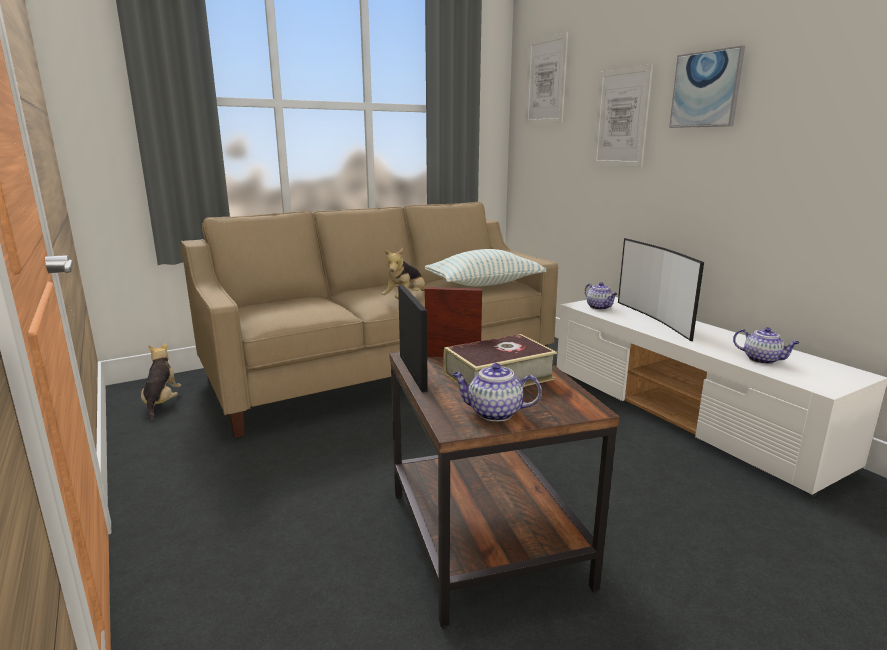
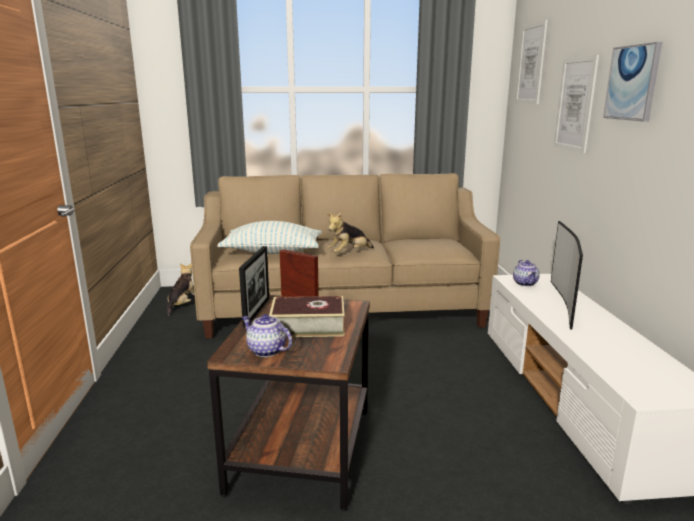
camera: 25 degrees right, 0 degrees up
(484, 284) = (428, 248): pillow -> pillow (272, 252)
(762, 360) = (618, 360): teapot -> none

